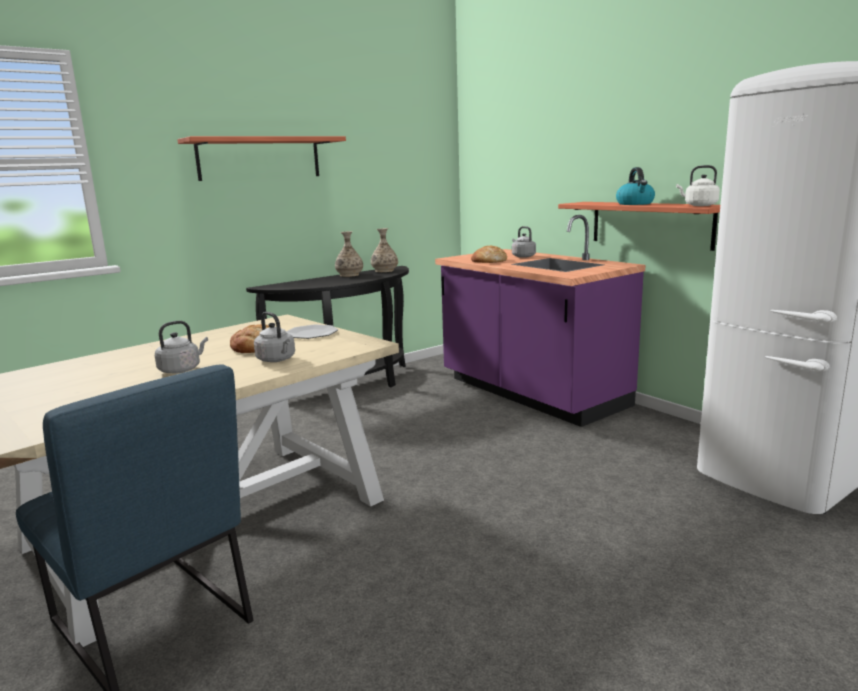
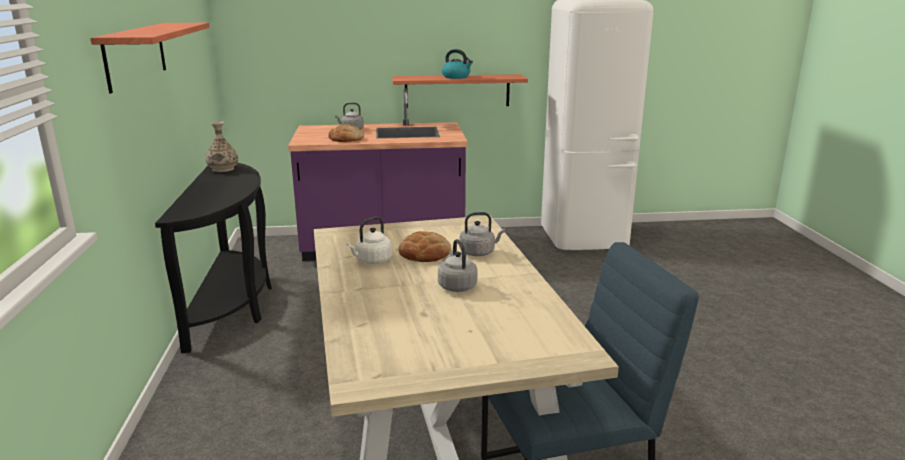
camera: 60 degrees left, 5 degrees up
(311, 333) = (412, 231): plate -> none
(349, 275) = (208, 181): vase -> none
(699, 205) = (508, 76): white kettle -> white kettle (372, 261)

